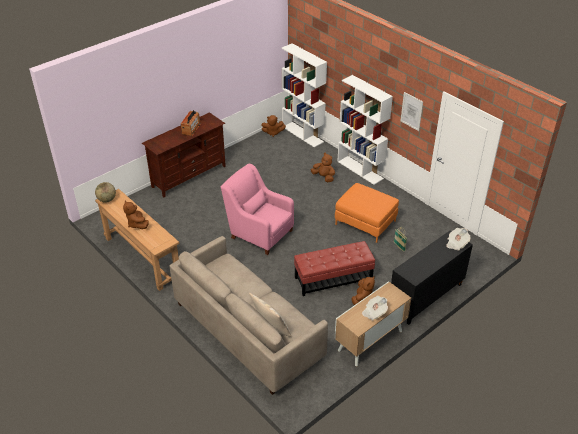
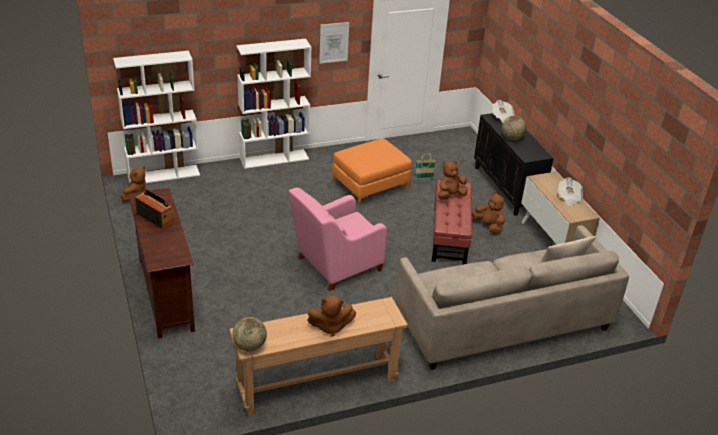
camera: 70 degrees left, 5 degrees down
(323, 177) = (266, 187): brown plush toy -> brown plush toy (450, 195)
(426, 255) = (512, 138): none -> globe

